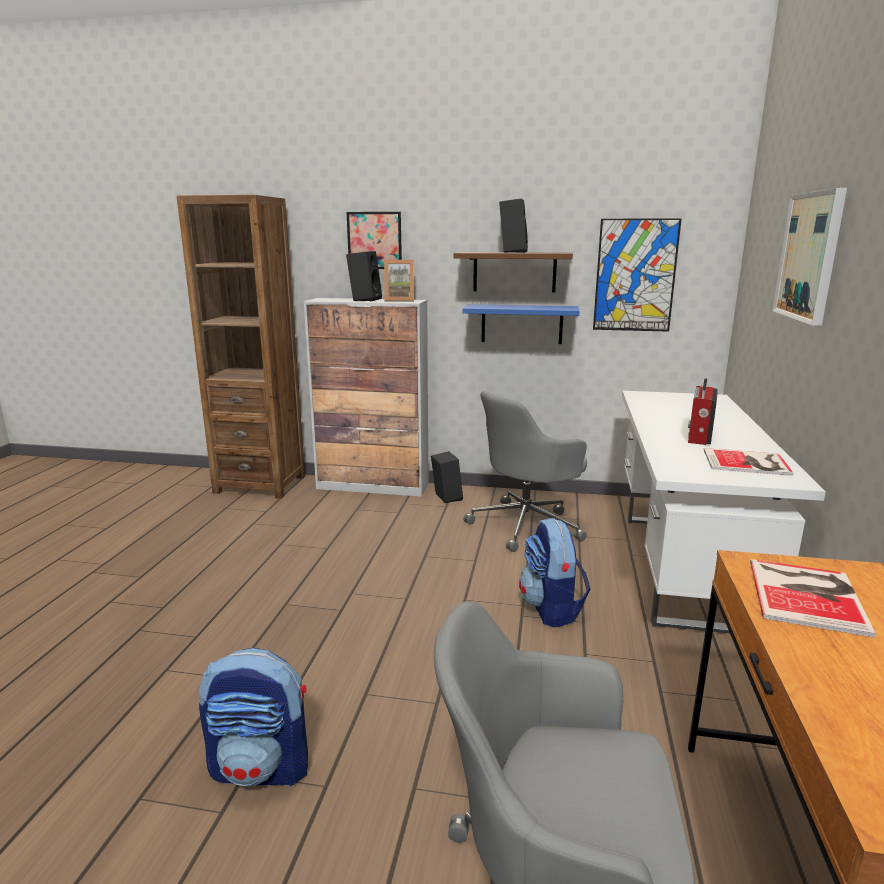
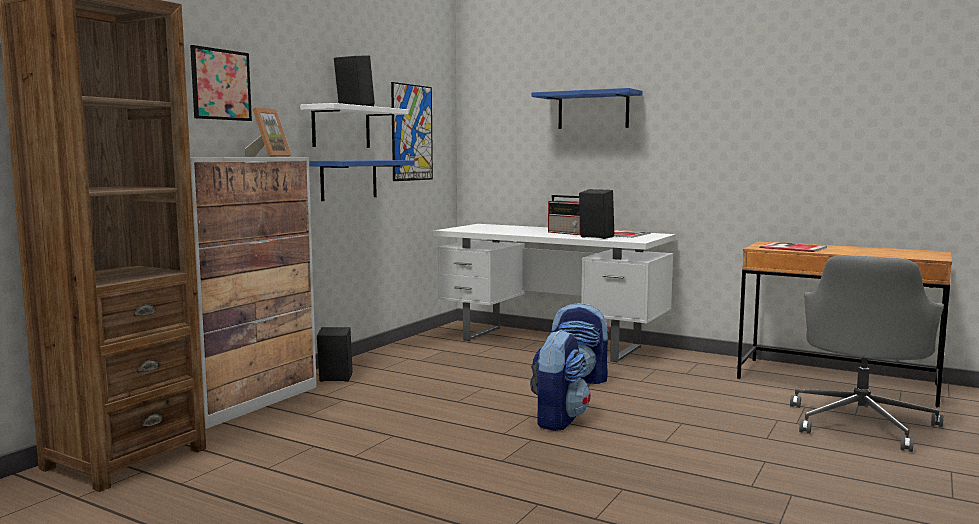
camera: 70 degrees left, 10 degrees down
(262, 767) = (745, 479): backpack -> backpack (558, 420)
(365, 299) = (233, 156): black speaker -> black speaker (595, 237)
(514, 272) = (341, 127): brown shelf -> white shelf
(526, 525) = (436, 364): grey office chair -> none
(810, 256) = (593, 110): picture -> blue shelf

